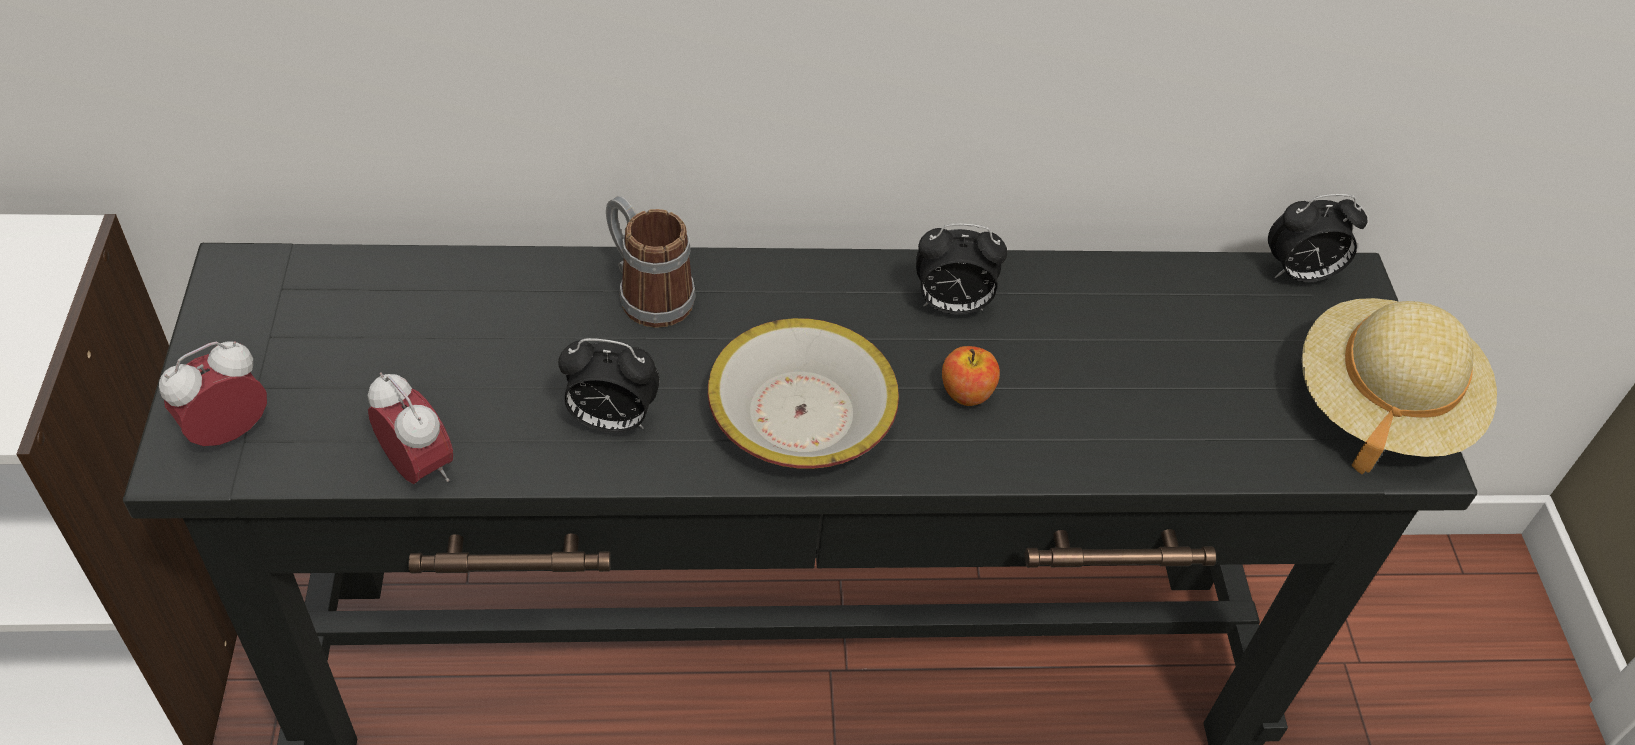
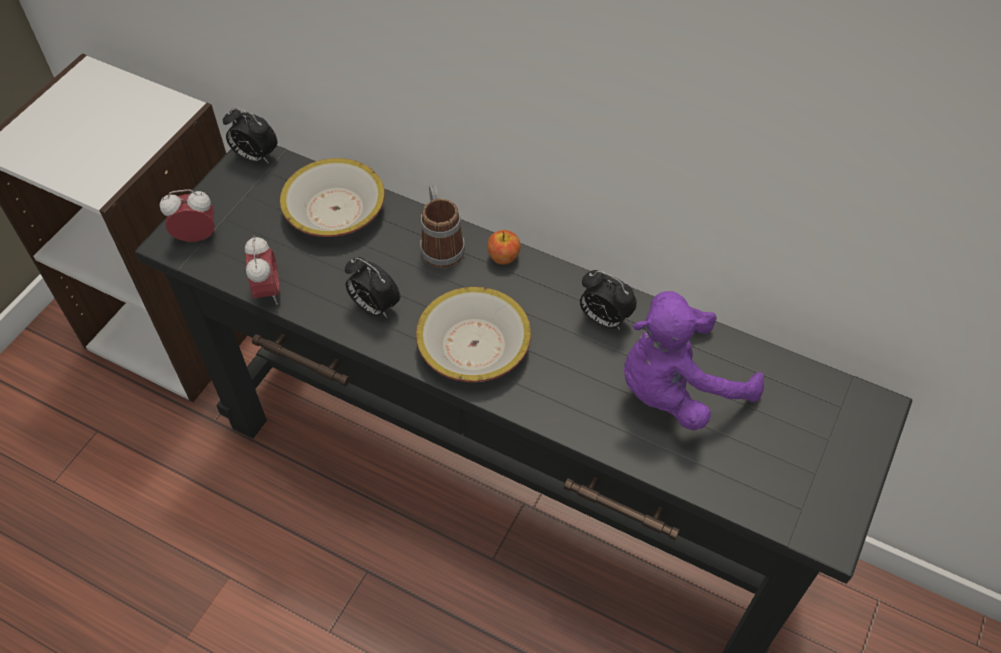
camera: 35 degrees right, 5 degrees up
(444, 304) = (336, 210): none -> bowl
(966, 393) = (573, 373): apple -> apple (504, 257)
(1110, 356) = (676, 388): none -> purple plush toy
(1299, 274) = (842, 390): alarm clock -> alarm clock (255, 157)
(1380, 405) = (829, 494): beige hat -> none

